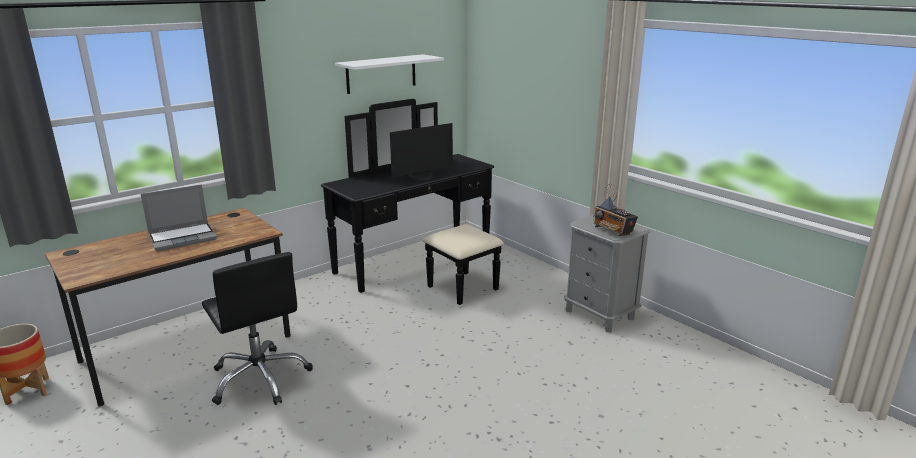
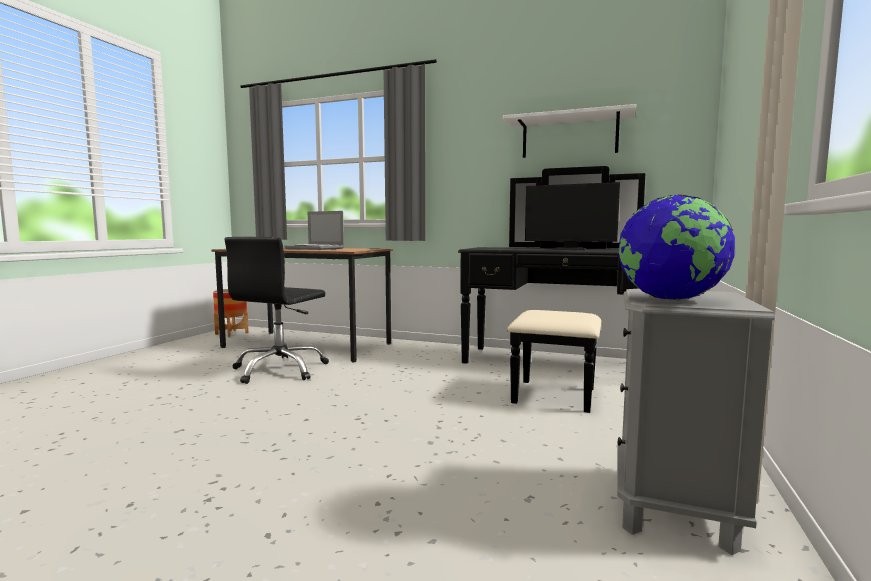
camera: 60 degrees right, 15 degrees down
(613, 231) = (671, 299): radio -> globe

